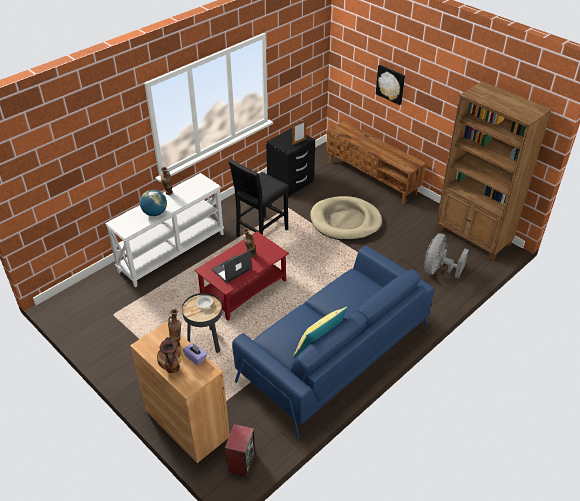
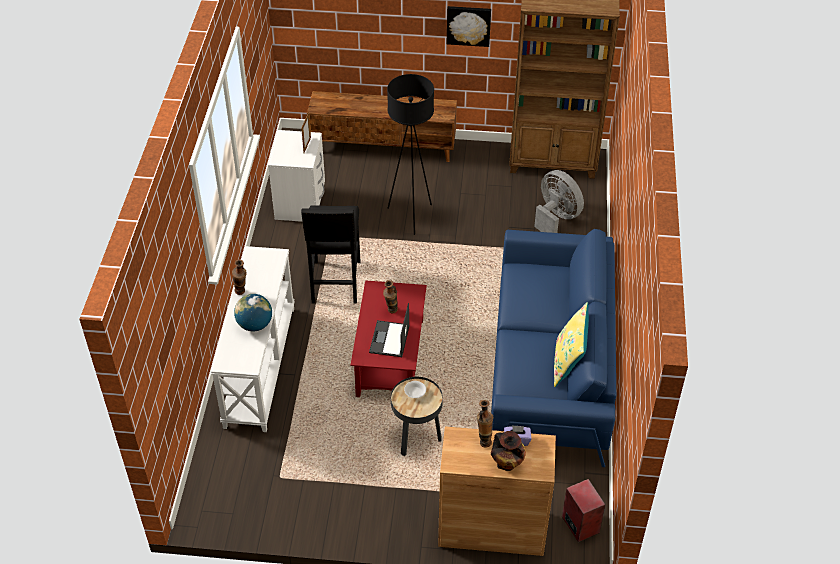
camera: 40 degrees left, 5 degrees up
(291, 183) = (301, 203): black nightstand -> white nightstand
(345, 221) = (411, 216): beige dog bed -> black floor lamp
(391, 84) = (383, 23): picture -> picture (468, 25)
(438, 270) = (556, 218): grey fan -> grey fan turned 150 degrees clockwise

